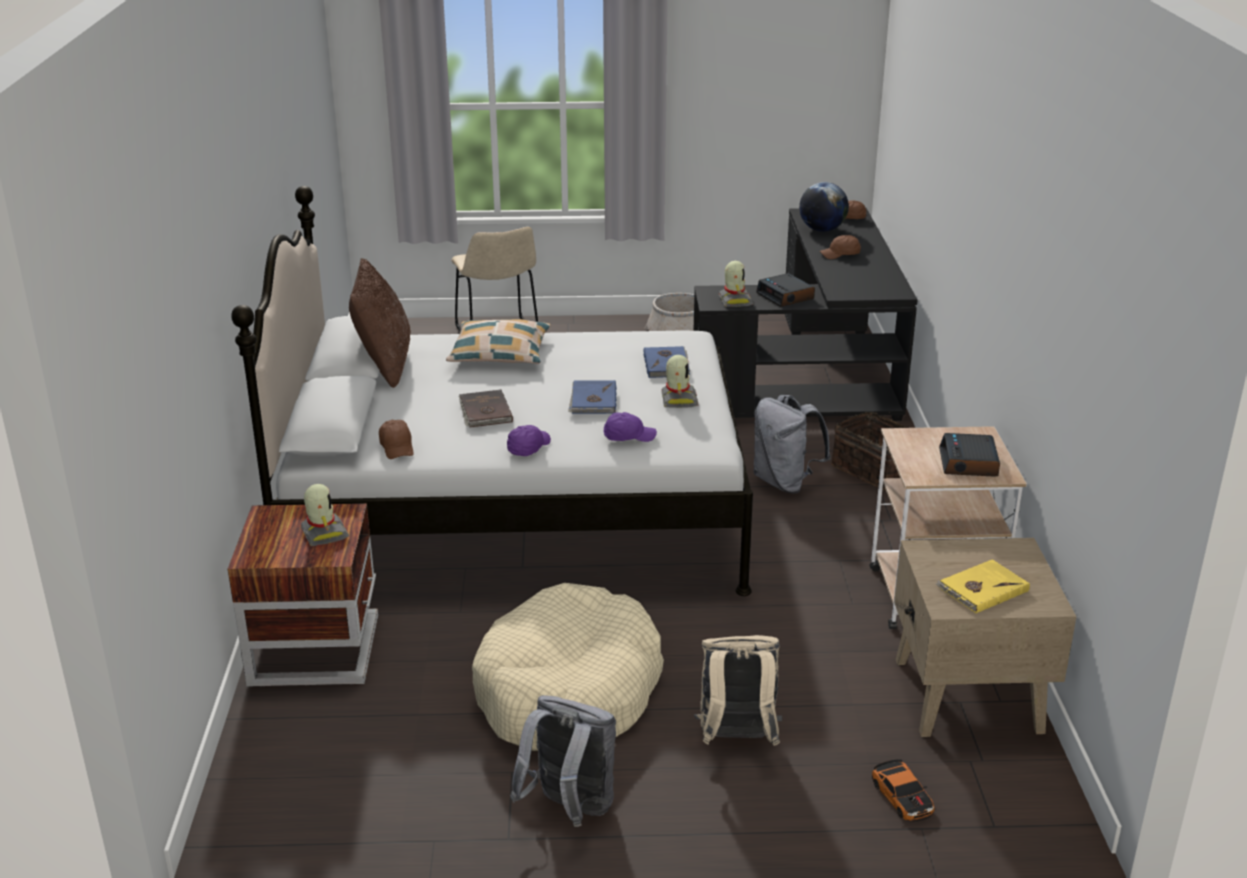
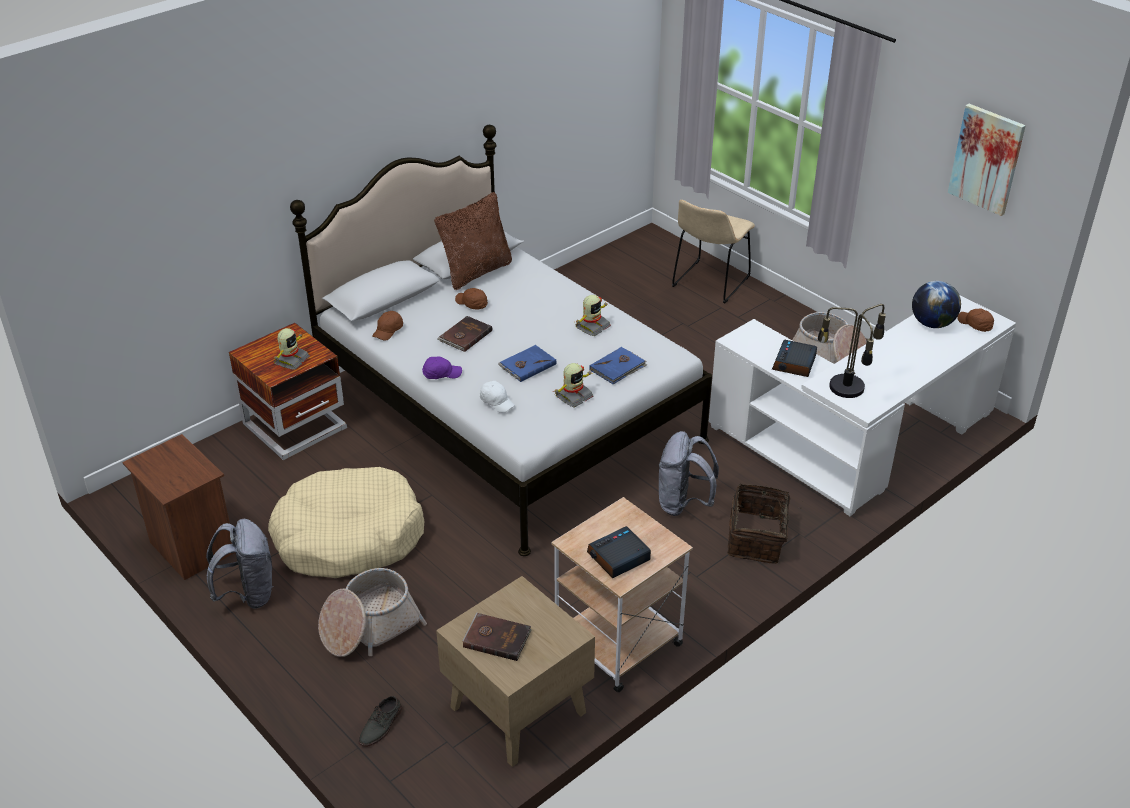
camera: 50 degrees right, 10 degrees up
(421, 824) = (191, 548): none -> brown nightstand
(500, 354) = (548, 300): pillow -> none
(628, 436) = (497, 402): purple cap -> white cap
(734, 301) = (752, 346): toy robot -> toy robot (592, 327)
(736, 739) = (369, 626): beige backpack -> basket
(796, 57) = (986, 159): none -> picture
(817, 377) = (858, 444): black desk -> white desk
(840, 255) = (896, 353): brown cap -> brown cap (471, 304)
(859, 288) = (846, 388): none -> table lamp
(903, 797) = (381, 726): toy car -> grey shoe
(982, 589) = (497, 638): yellow book -> brown book

